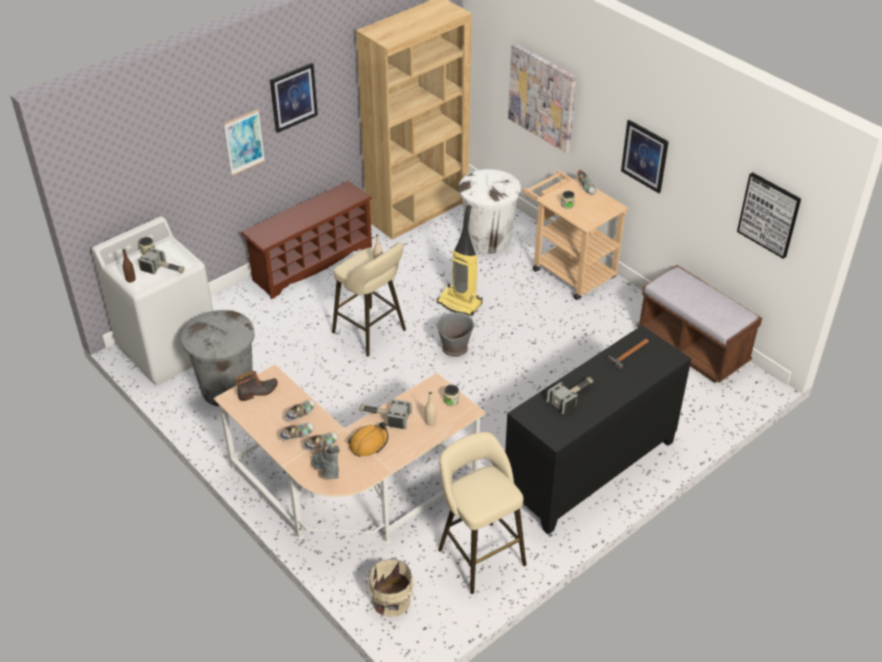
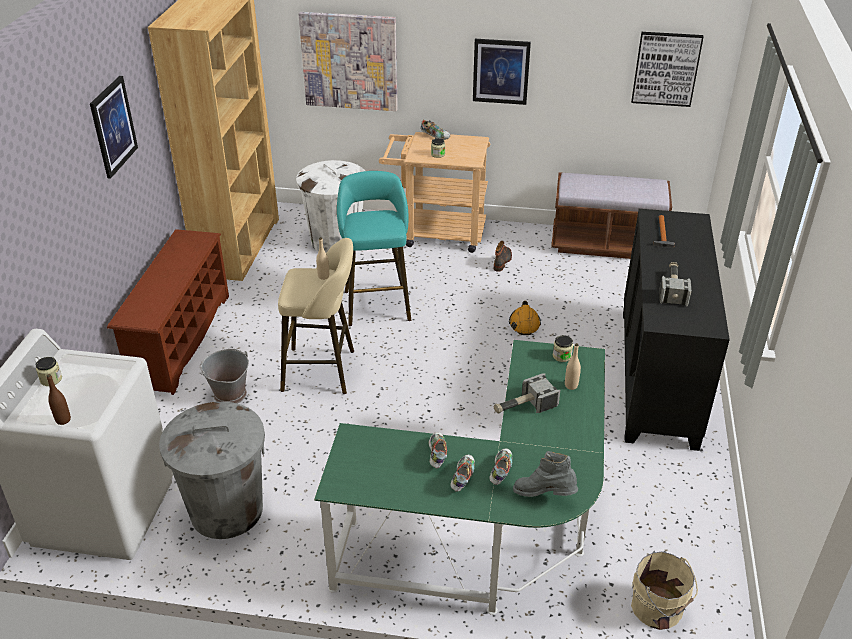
camera: 40 degrees left, 5 degrees down
(164, 269) = (99, 387): hammer -> none
(244, 142) = (84, 199): picture -> none
(258, 392) = (359, 461): boot -> boot (502, 261)
(350, 495) = (491, 533): beige desk -> green desk
(368, 443) = (543, 440): orange hard hat -> orange hard hat (524, 323)
(454, 348) = (419, 342): grey bucket -> grey bucket (229, 394)
(460, 303) = (376, 303): vacuum cleaner -> turquoise stool
(478, 553) = (670, 506): beige stool -> none

